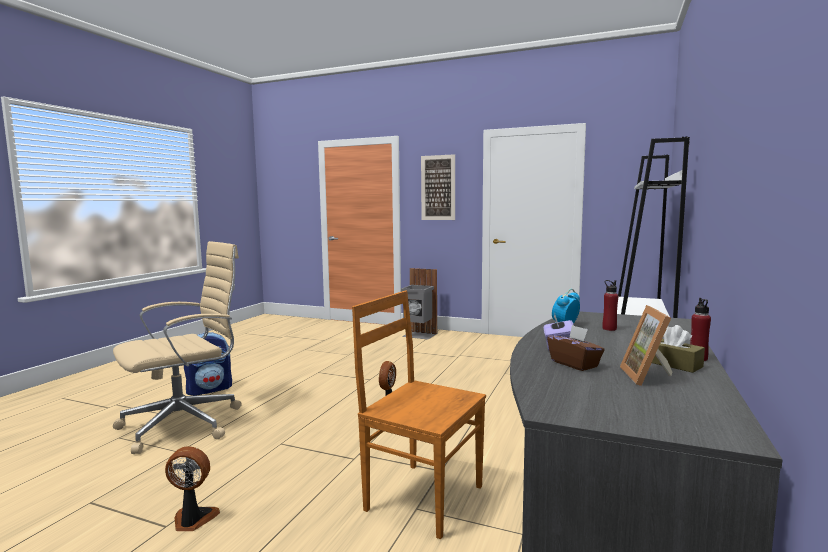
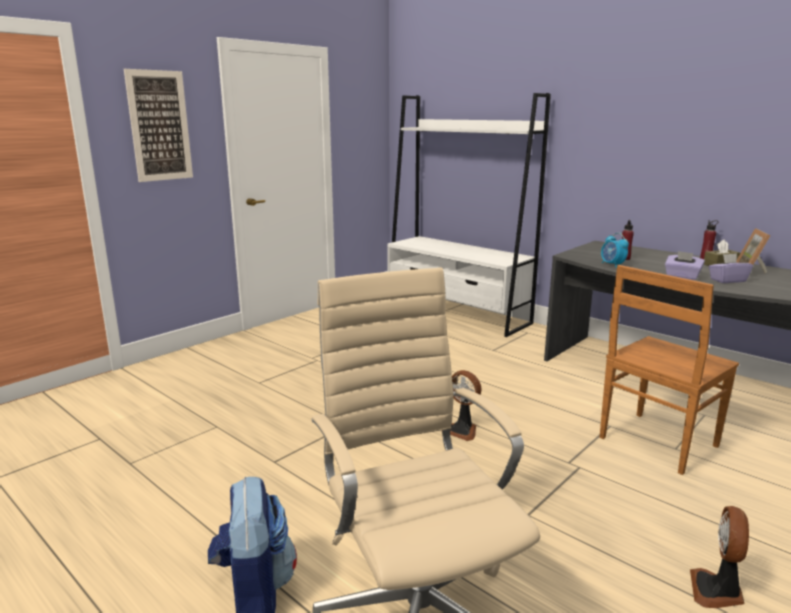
camera: 70 degrees left, 10 degrees up
(419, 335) = (195, 364): grey trash can -> none
(574, 364) = (727, 280): brown tissue box -> purple tissue box
(649, 377) = (751, 273): picture frame -> picture frame turned 75 degrees clockwise

